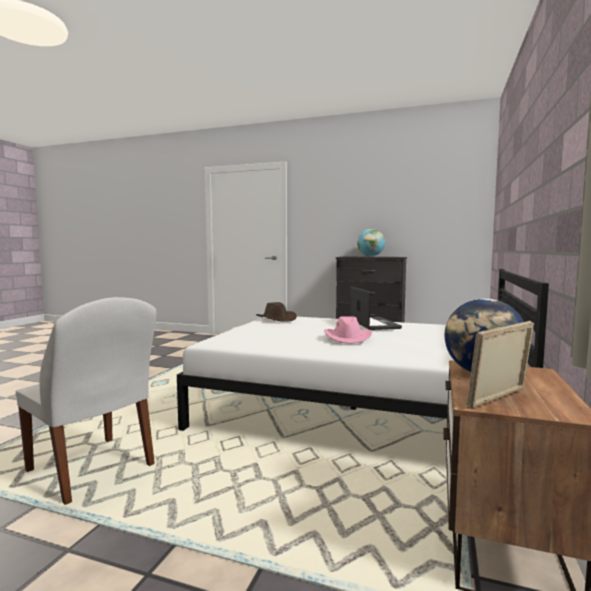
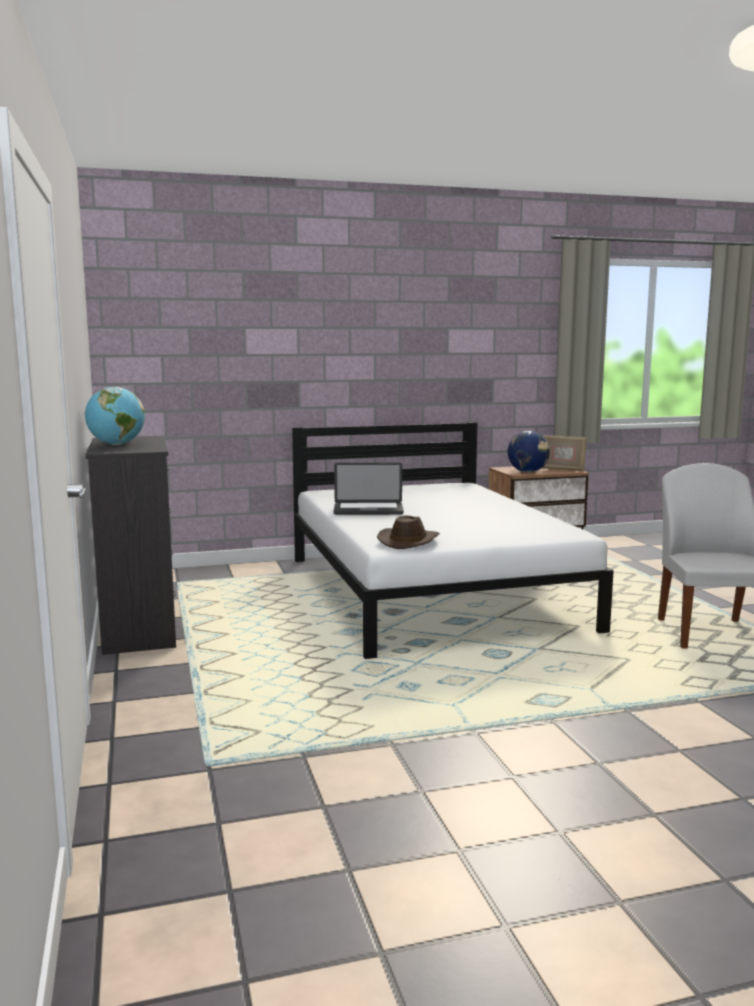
camera: 125 degrees left, 5 degrees up
(348, 338) = (458, 507): pink hat -> none
(374, 324) = (368, 510): laptop -> laptop turned 135 degrees counterclockwise

